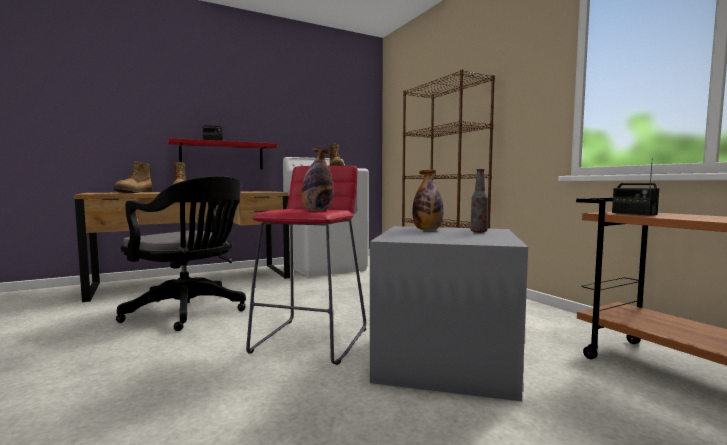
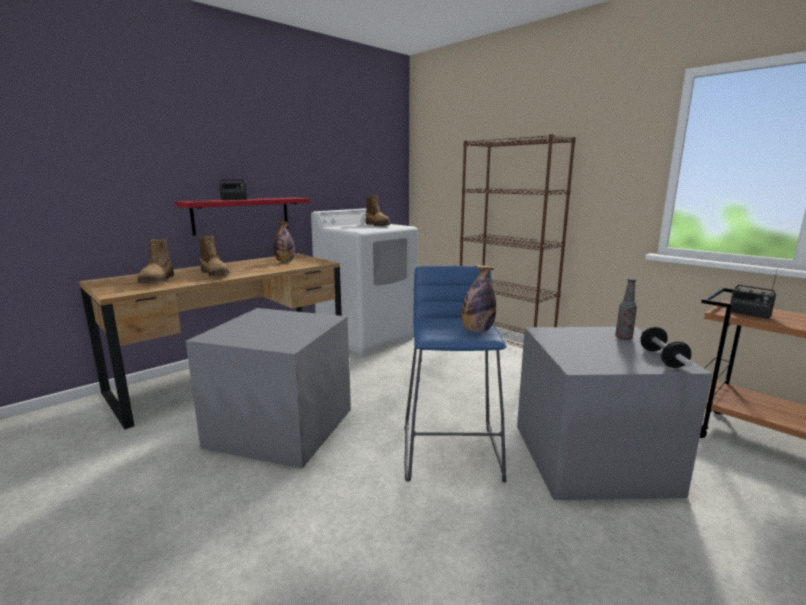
camera: 15 degrees left, 10 degrees up
(190, 312) = (281, 428): black office chair -> grey storage box
(312, 340) = (452, 451): red stool -> blue stool
(427, 230) = (574, 337): bottle -> bottle (285, 261)
(491, 239) = (662, 358): none -> dumbbell

